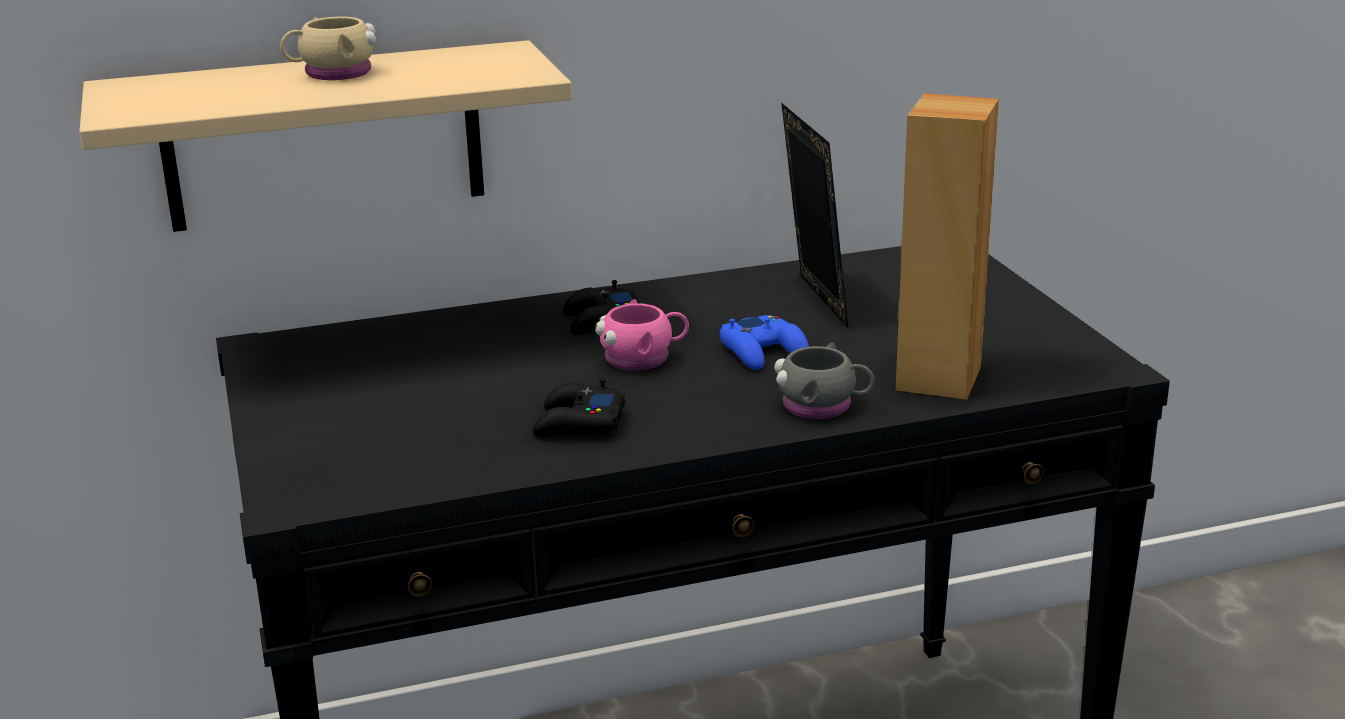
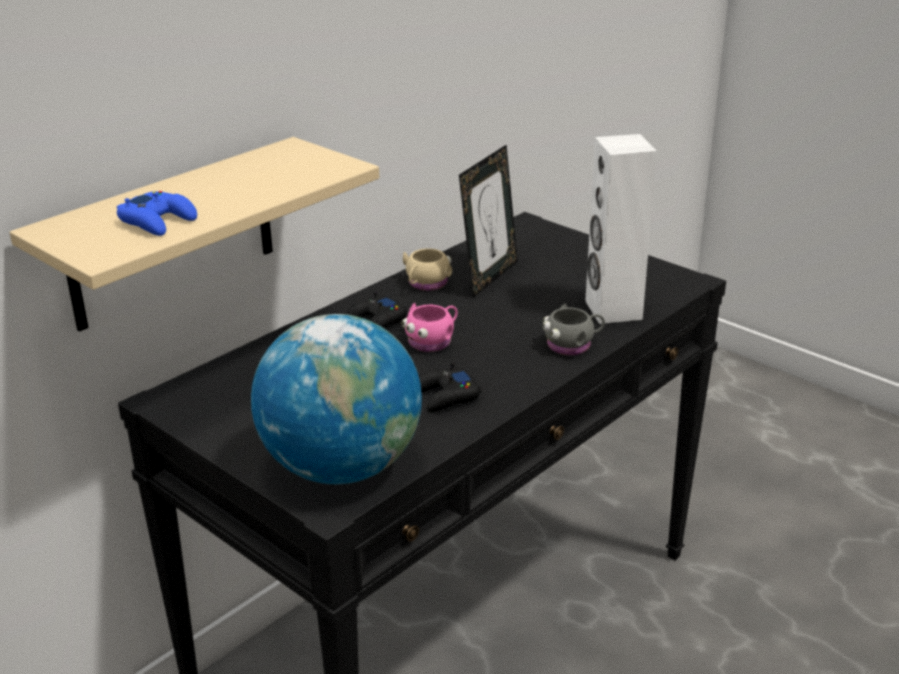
camera: 30 degrees left, 5 degrees up
(332, 74) = (203, 189): beige mug -> beige mug (426, 284)
(356, 466) = (342, 467): none -> globe
(764, 352) = (499, 318): blue game controller -> blue game controller (158, 221)
(812, 302) = (489, 277): picture frame -> picture frame turned 75 degrees clockwise
(937, 378) = (612, 310): brown speaker -> white speaker

